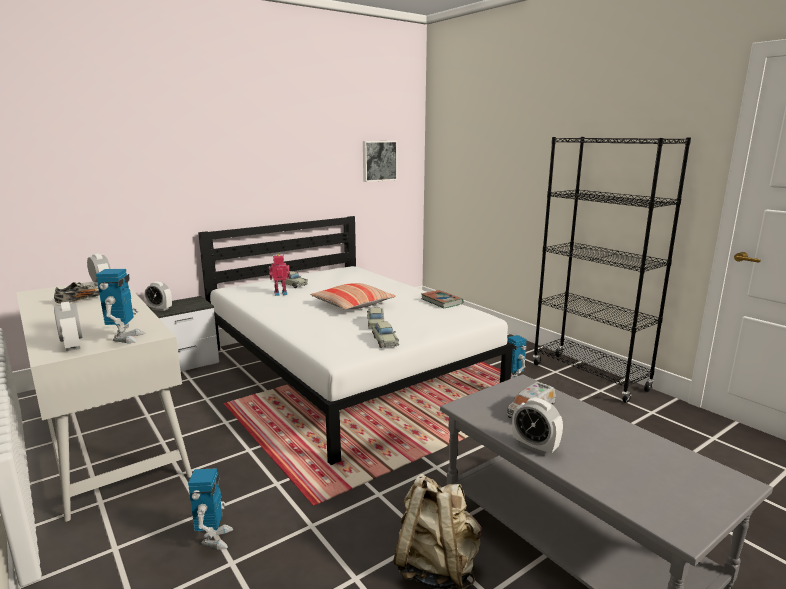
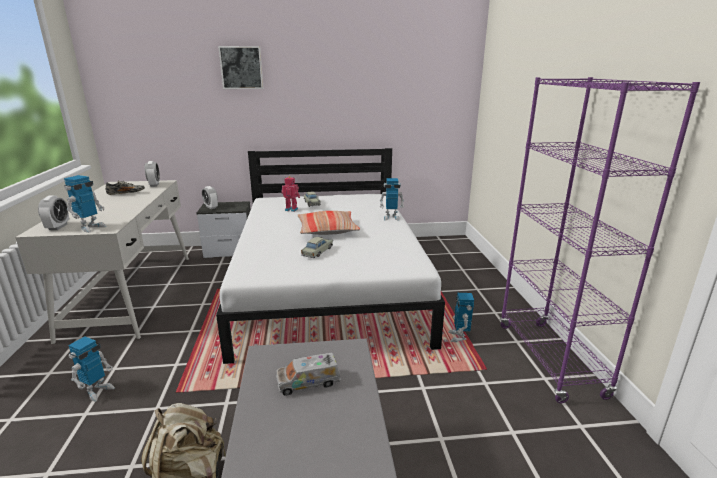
camera: 30 degrees right, 5 degrees up
(379, 160) = (424, 97): picture -> picture (241, 67)
(384, 341) = (298, 270): beige toy car -> none
(395, 284) = (391, 217): none -> toy robot
(441, 301) = (404, 242): book -> none
(535, 447) = (253, 421): alarm clock -> none
(589, 377) = (549, 359): black bookcase -> purple bookcase

